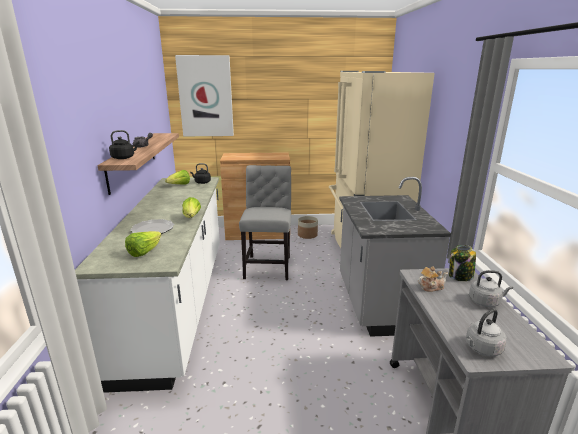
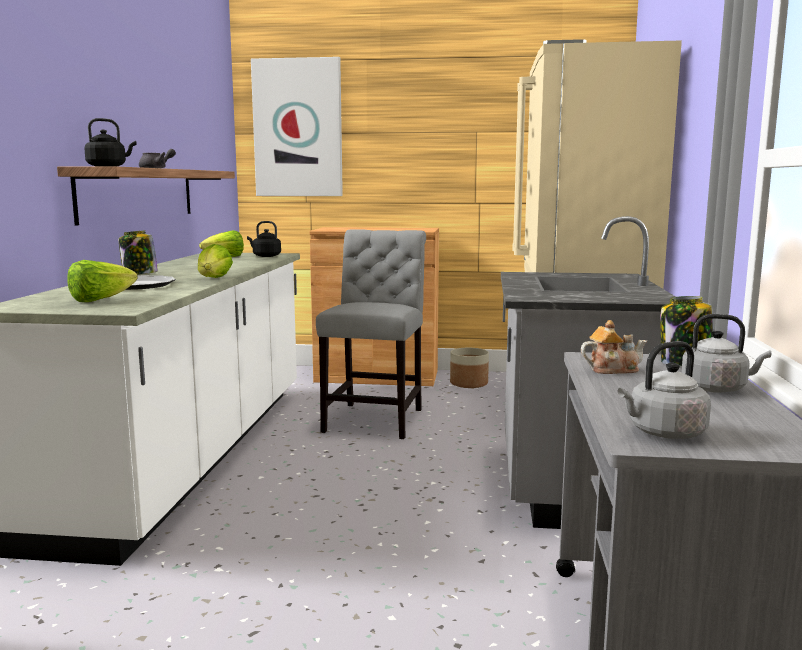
camera: 10 degrees right, 10 degrees down
(144, 213) = (139, 274): none -> jar

